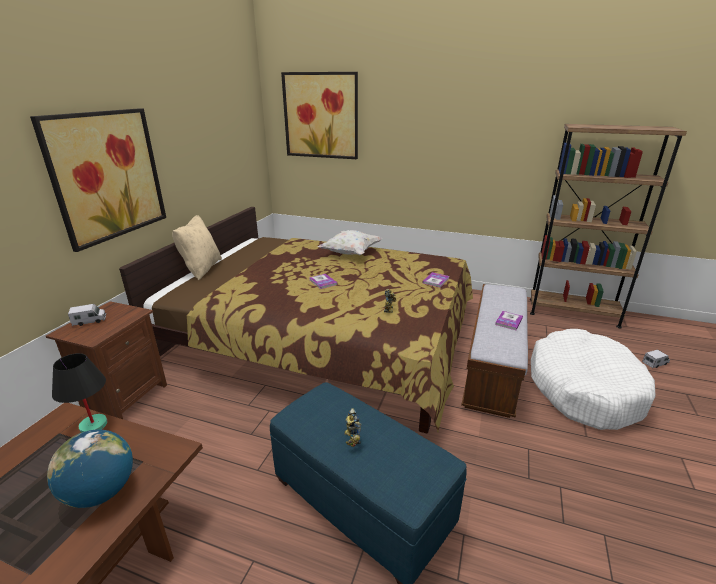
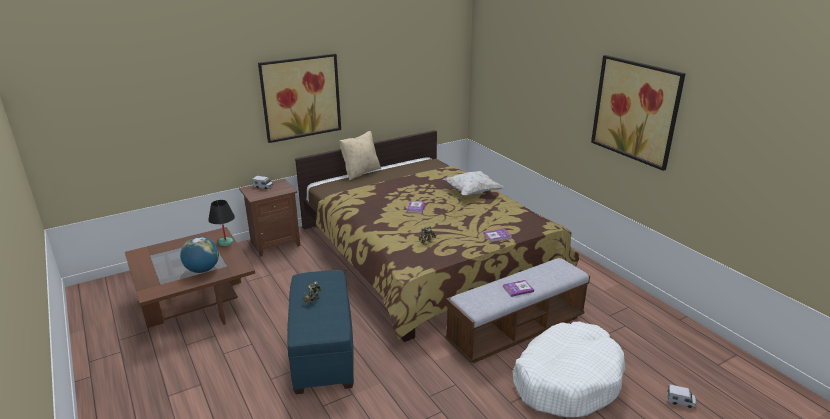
camera: 40 degrees right, 0 degrees up
(321, 116) = (506, 60): picture -> picture (635, 110)
(572, 312) = (678, 328): brown bookcase -> none

